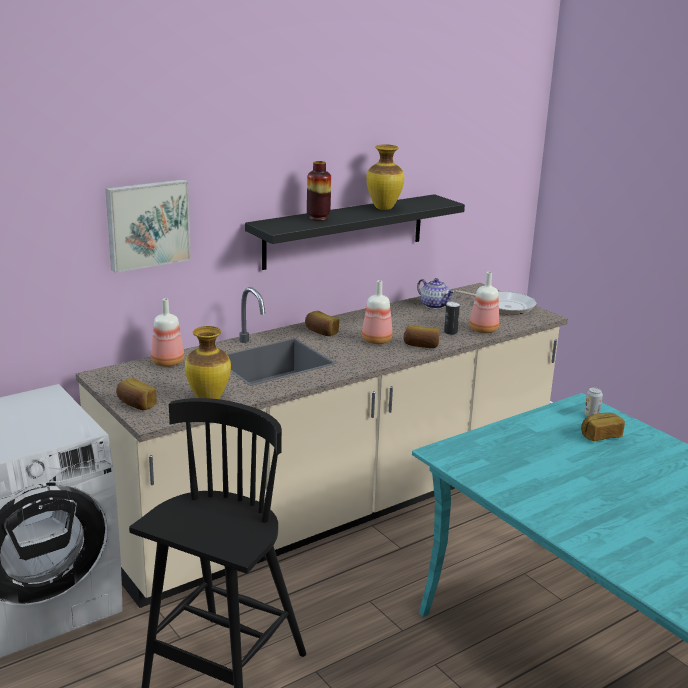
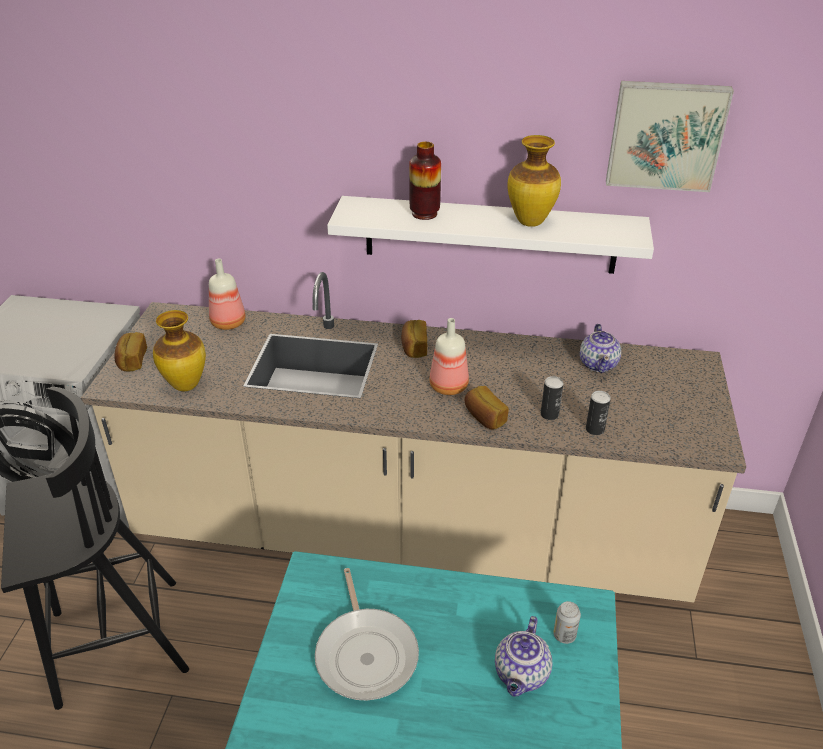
camera: 45 degrees right, 15 degrees up
(147, 224) = (219, 173): picture -> picture (665, 135)
(345, 231) = (490, 235): black shelf -> white shelf
(482, 330) = (595, 429): bottle -> can
(504, 306) = (686, 405): frying pan -> frying pan (366, 653)
(600, 436) = (522, 675): bread -> teapot

